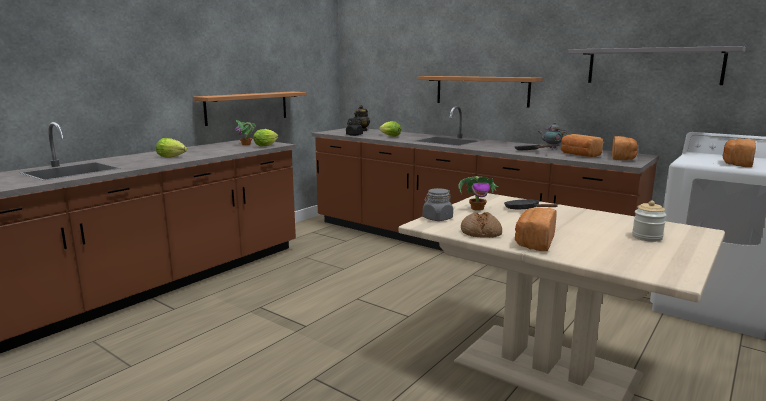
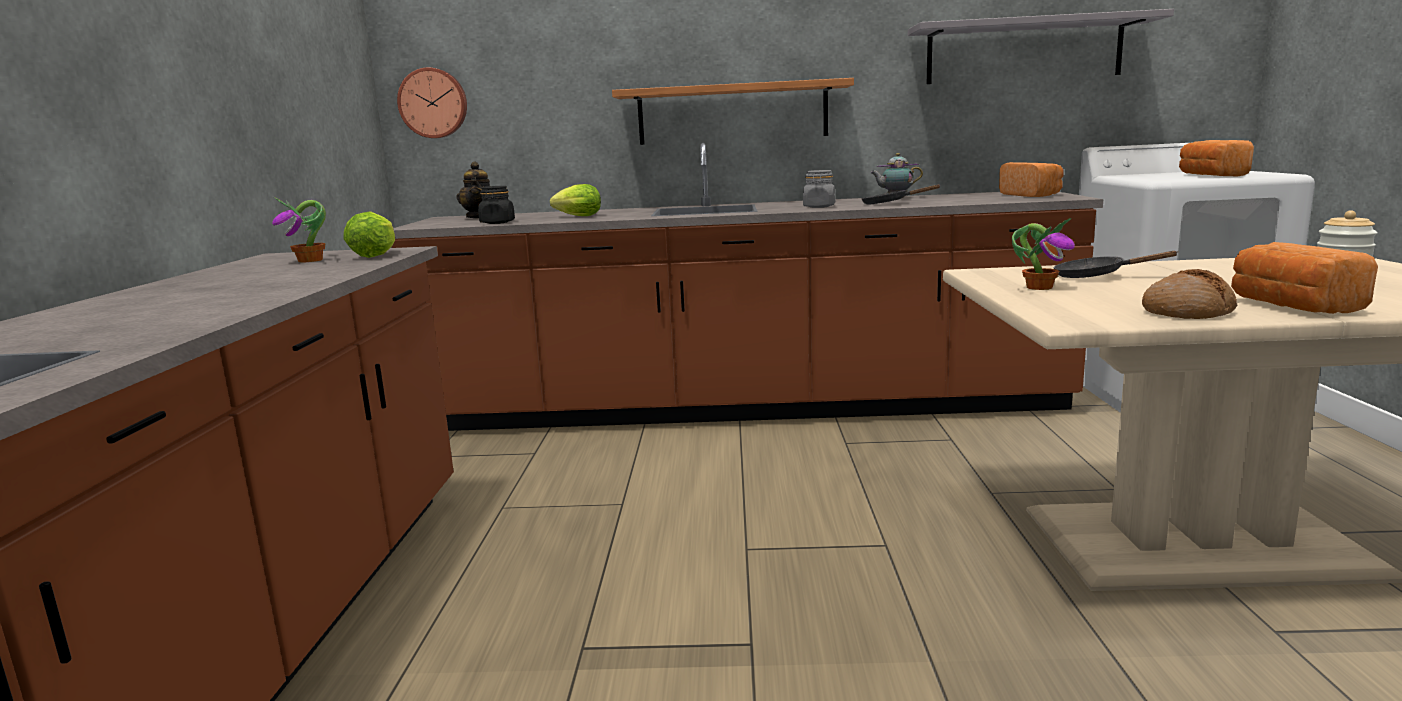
camera: 35 degrees left, 0 degrees up
(173, 157) = (196, 305): lettuce -> none
(247, 107) = (243, 173): shelf -> none
(358, 75) = (433, 103): none -> wall clock
(437, 218) = (1052, 310): grey jar -> grey jar (819, 207)
(578, 155) = (969, 199): bread -> none

